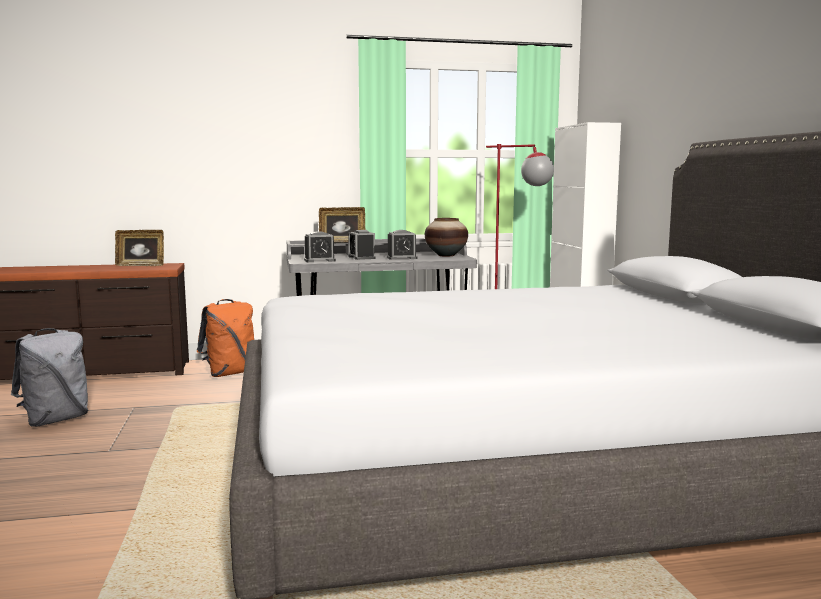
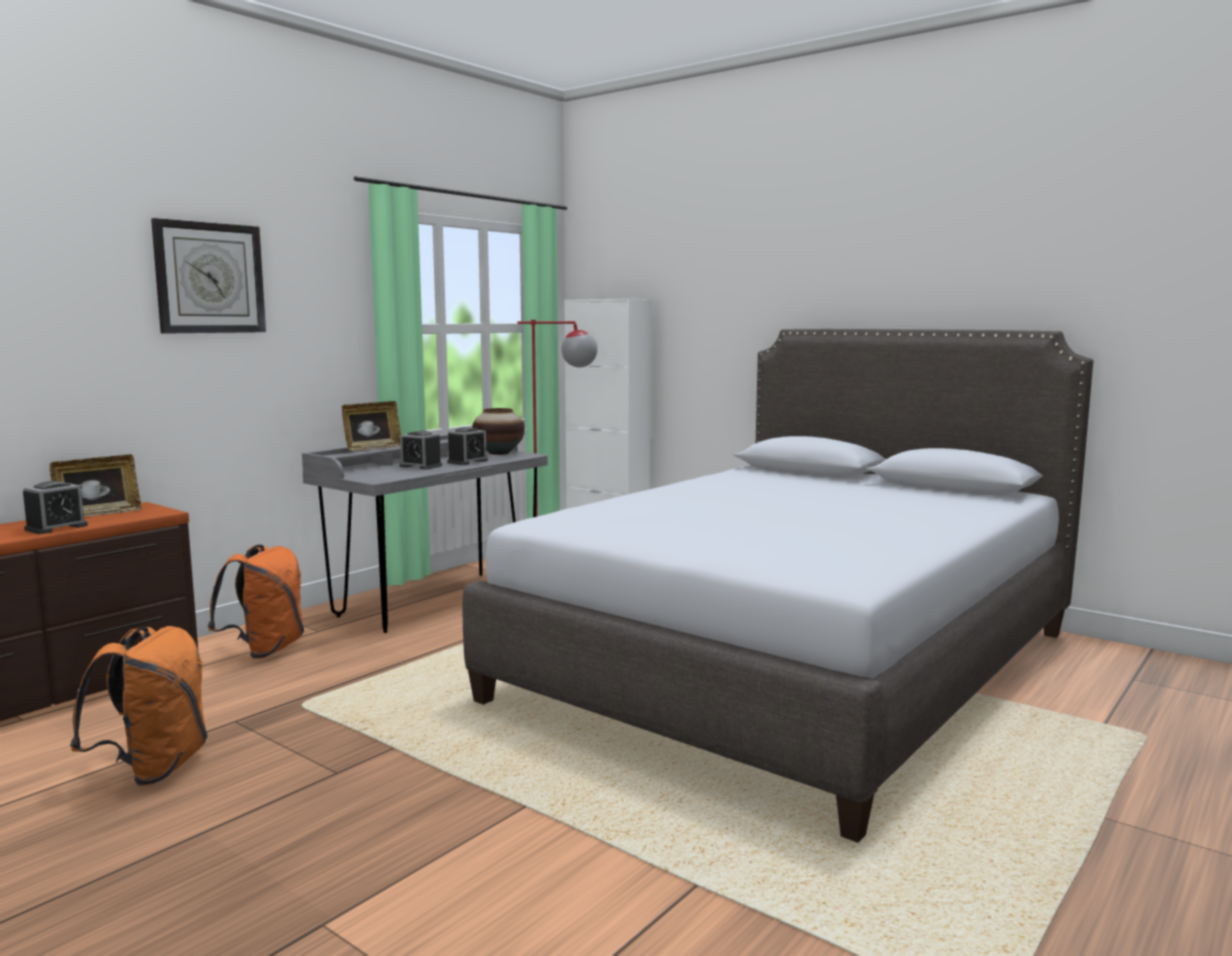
camera: 40 degrees left, 0 degrees up
(55, 420) = (154, 769): grey backpack -> orange backpack
(234, 115) = (209, 278): none -> wall clock
(319, 260) = (390, 476): alarm clock -> alarm clock (56, 527)

